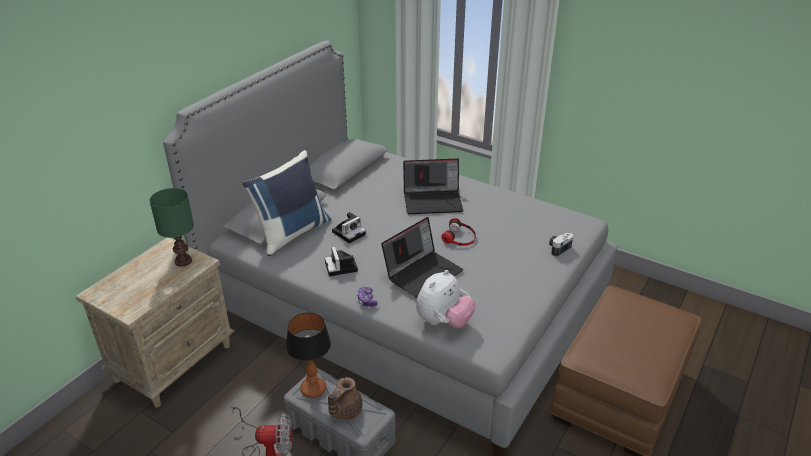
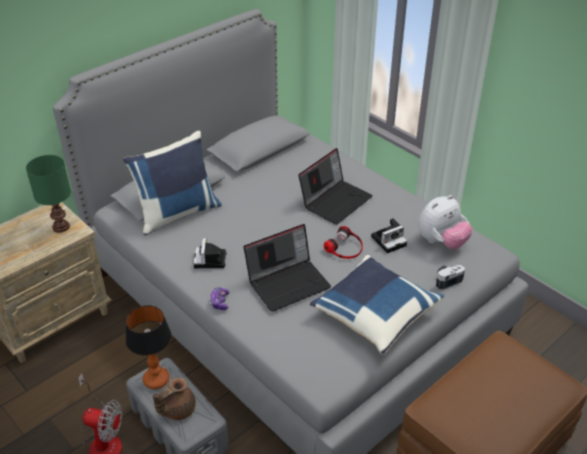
camera: 15 degrees right, 5 degrees up
(349, 232) = (234, 222): camera -> camera (389, 240)
(433, 201) = (335, 200): laptop -> laptop turned 60 degrees counterclockwise
(443, 322) = (287, 341): plush toy -> plush toy (441, 242)
(510, 286) = (374, 315): none -> blue pillow

